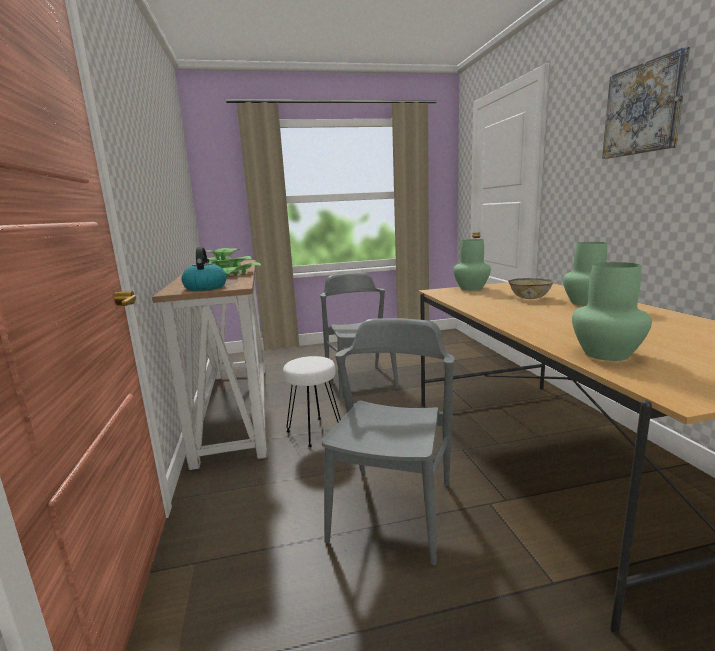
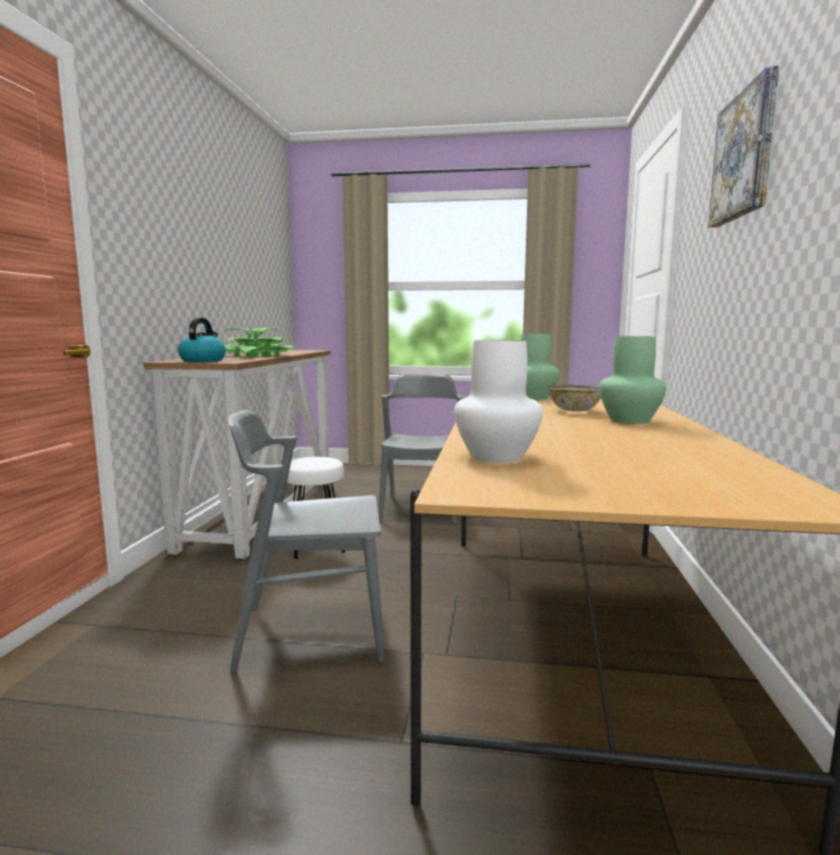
camera: 20 degrees right, 5 degrees down
(392, 510) = (311, 631): grey chair -> grey chair turned 135 degrees counterclockwise
(606, 354) = (497, 456): green vase -> white vase

